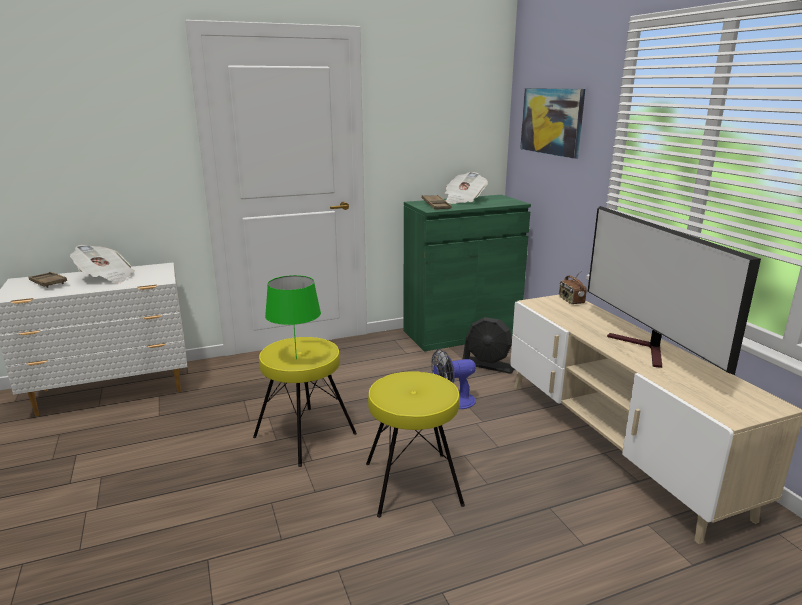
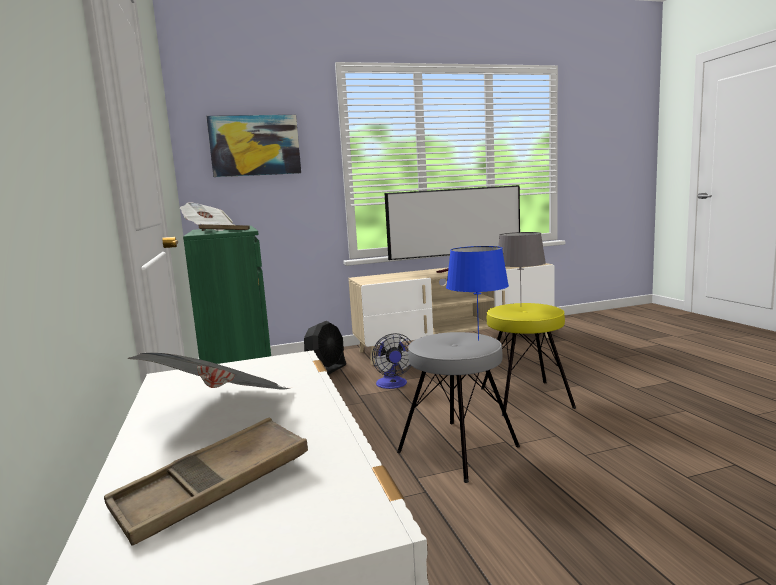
camera: 85 degrees left, 10 degrees down
(297, 359) = (478, 340): green table lamp -> blue table lamp
(305, 435) = (457, 449): yellow stool -> grey stool
(427, 388) = (521, 306): none -> grey table lamp
(570, 300) = (367, 277): radio -> none

